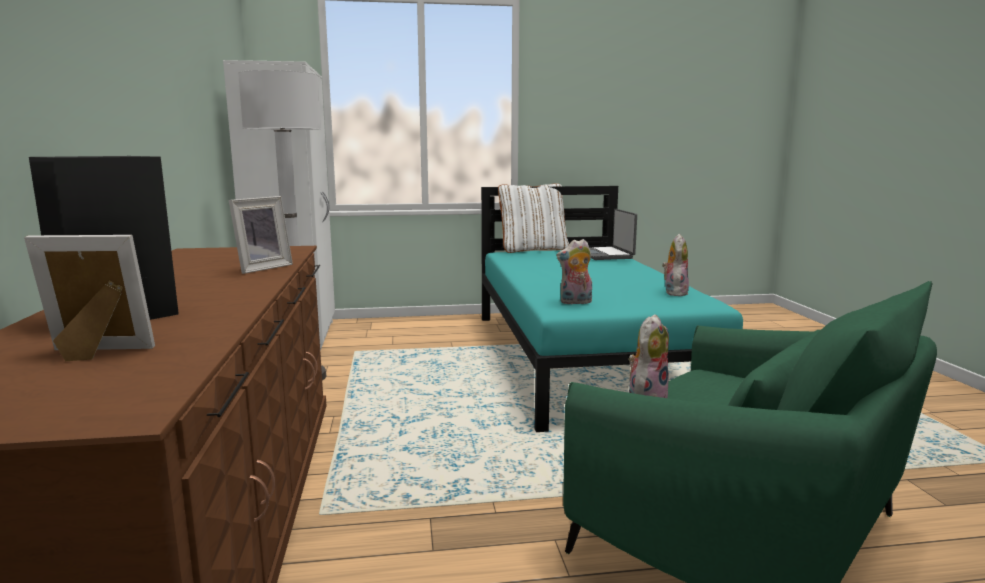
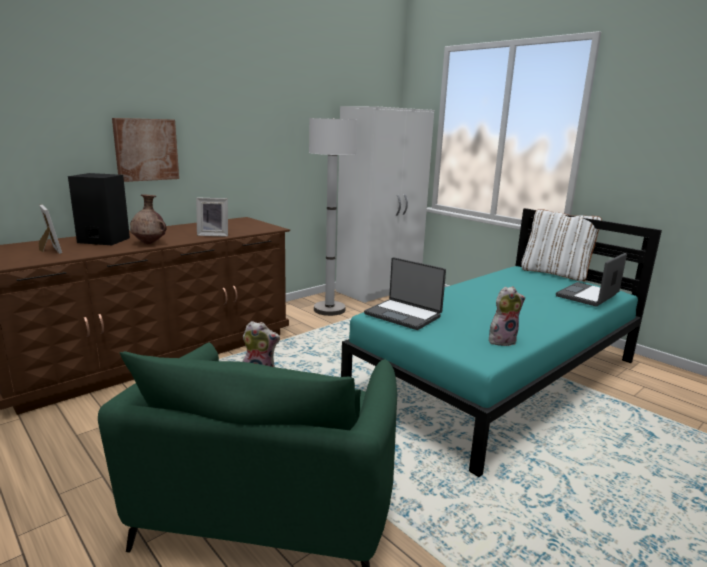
camera: 55 degrees right, 5 degrees up
(63, 110) = (146, 149): none -> picture
(230, 295) = (150, 243): none -> brown vase
(575, 302) = (403, 315): plush toy -> laptop

